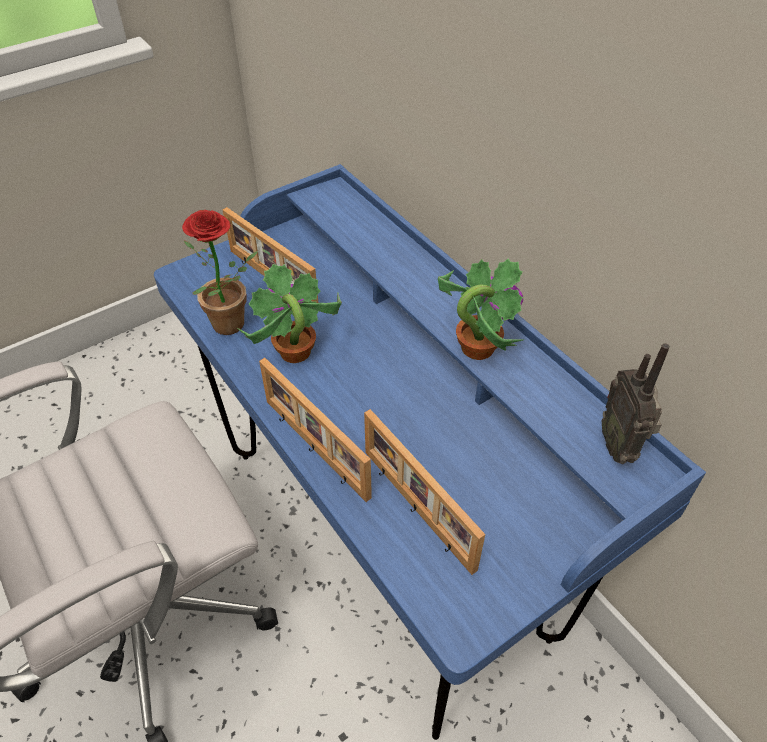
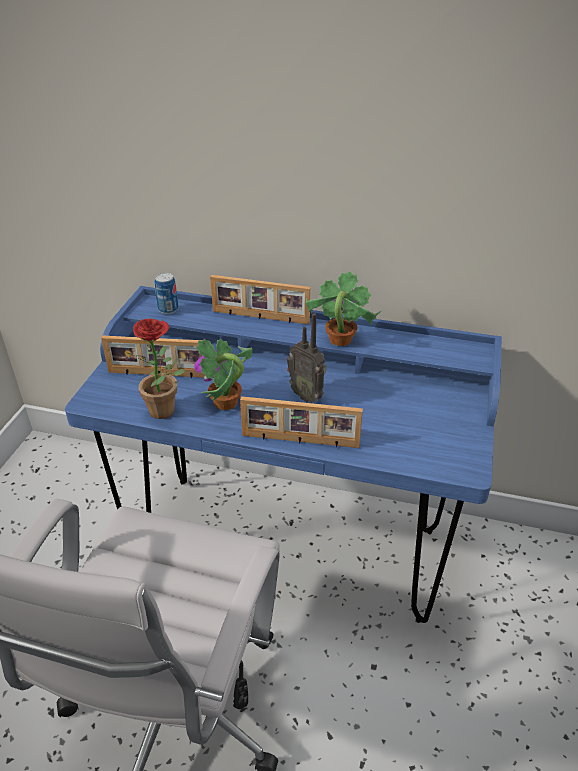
camera: 40 degrees left, 10 degrees down
(338, 207) = (168, 309): none -> can
(415, 509) = (387, 436): picture frame -> picture frame (260, 317)
(620, 445) = (455, 346): radio -> radio (307, 395)

